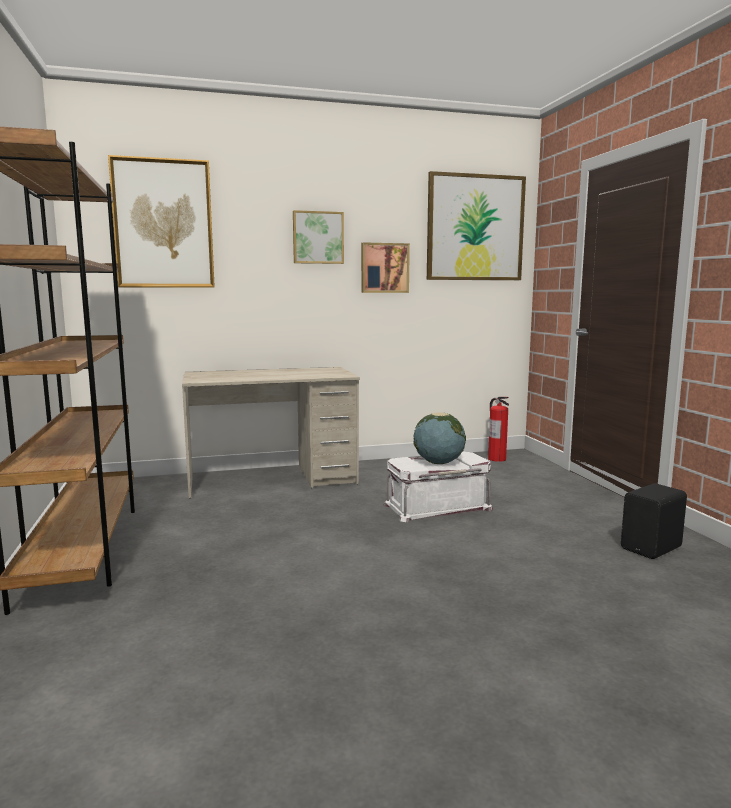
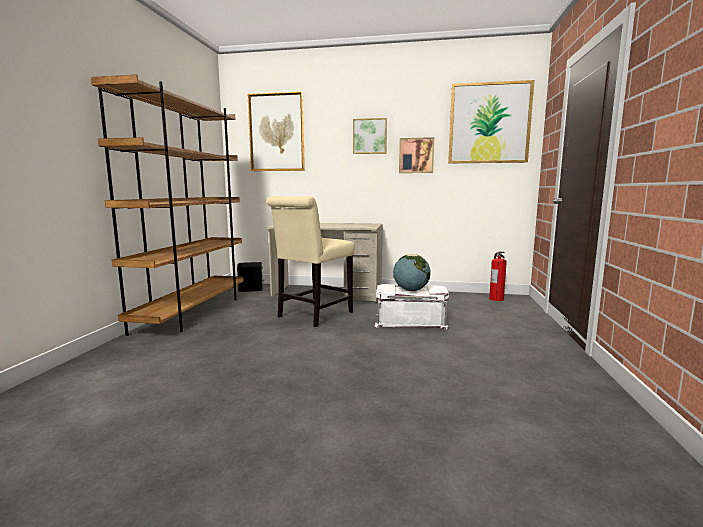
camera: 25 degrees right, 0 degrees up
(295, 519) = (312, 315): none -> beige chair
(653, 548) = (546, 375): black speaker -> black speaker (251, 290)

